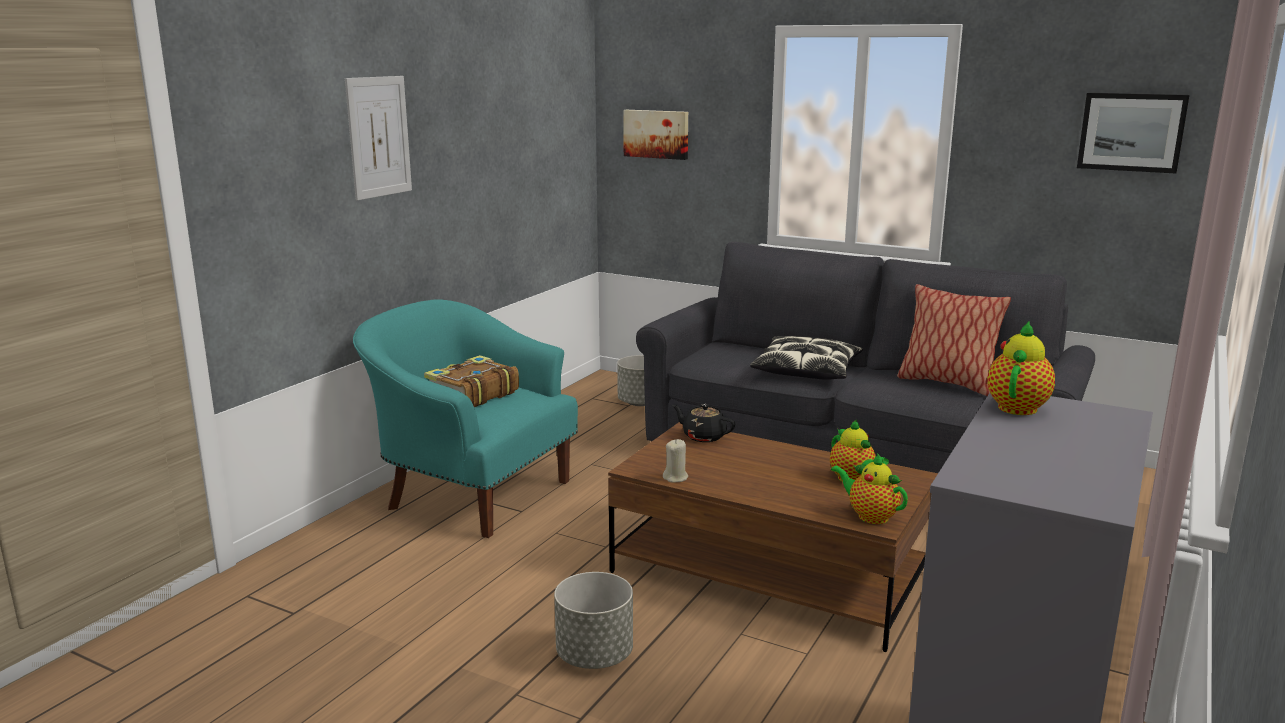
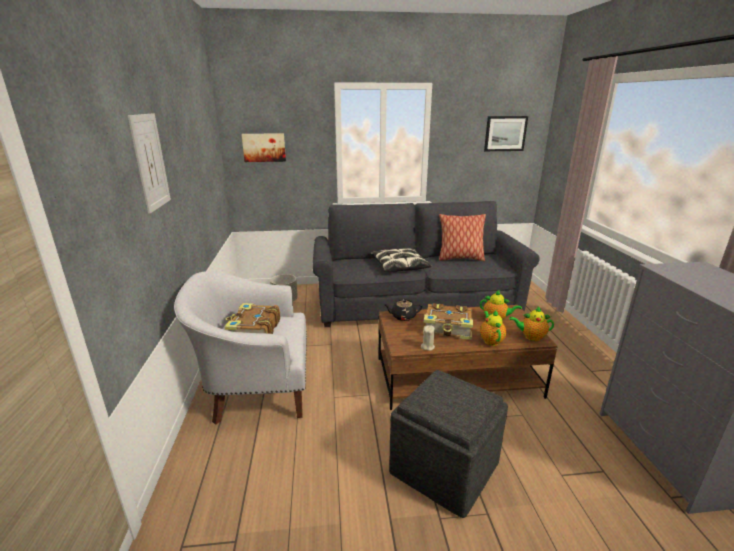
camera: 35 degrees left, 5 degrees up
(473, 493) = (257, 390): turquoise armchair -> white armchair
(595, 656) = (445, 467): grey planter -> grey ottoman
(747, 468) = (448, 328): none -> book
(1018, 406) = (674, 272): teapot -> teapot (491, 340)

